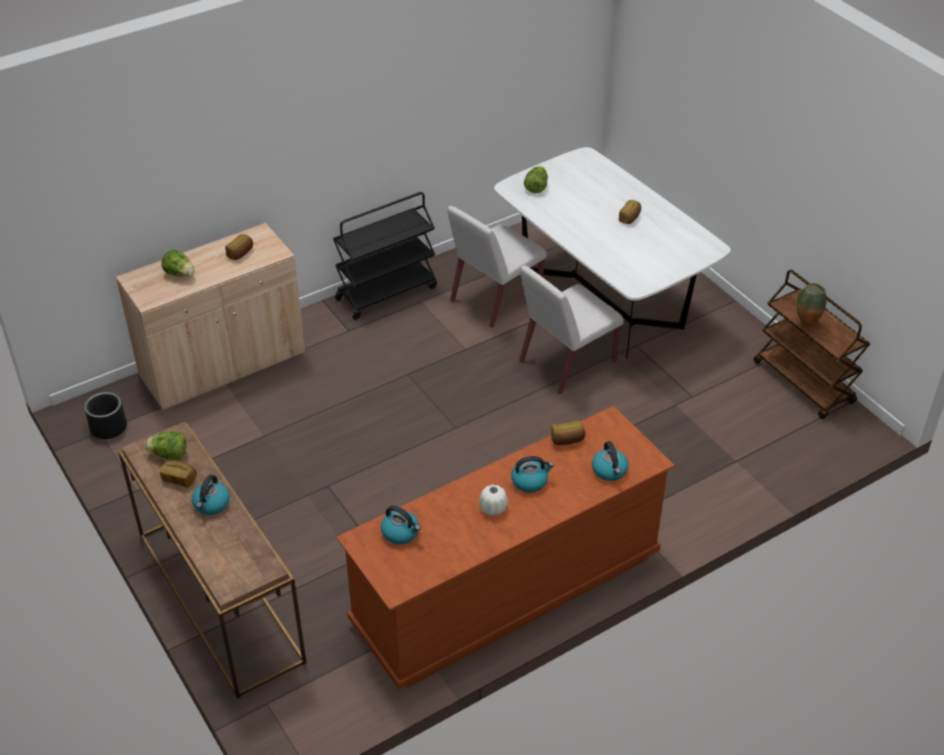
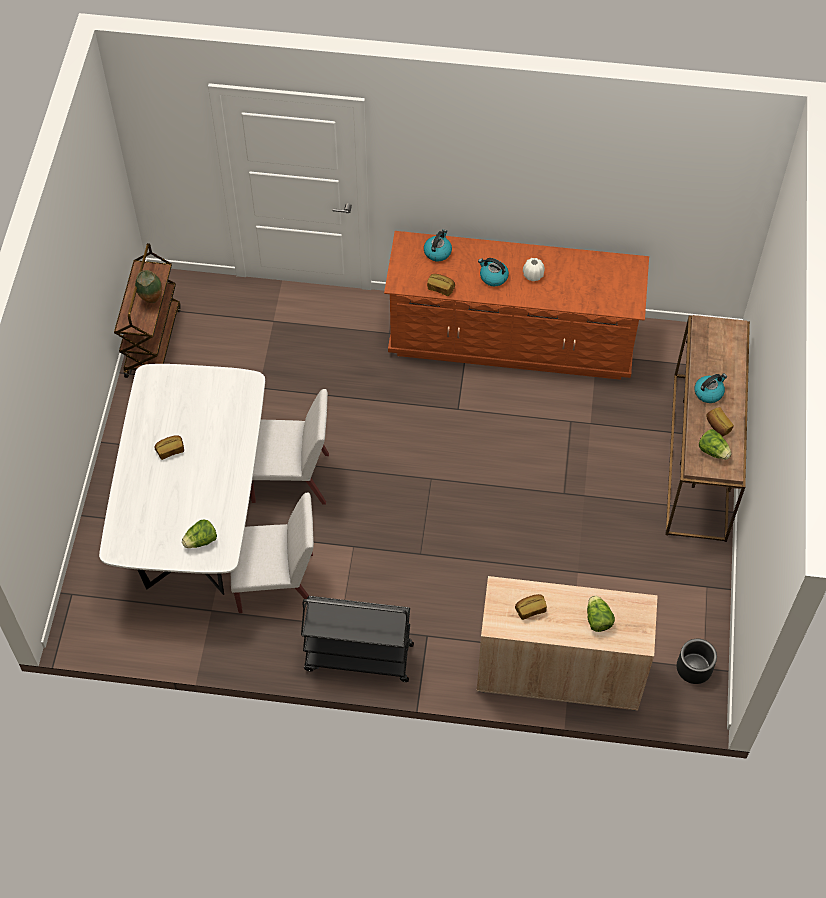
camera: 140 degrees left, 15 degrees up
(401, 533) = (603, 295): kettle -> none

